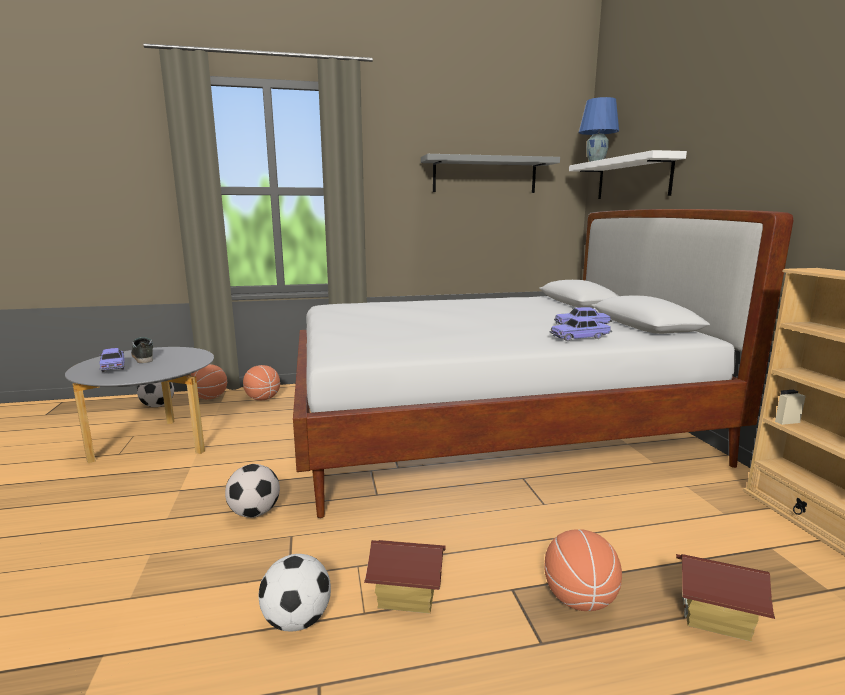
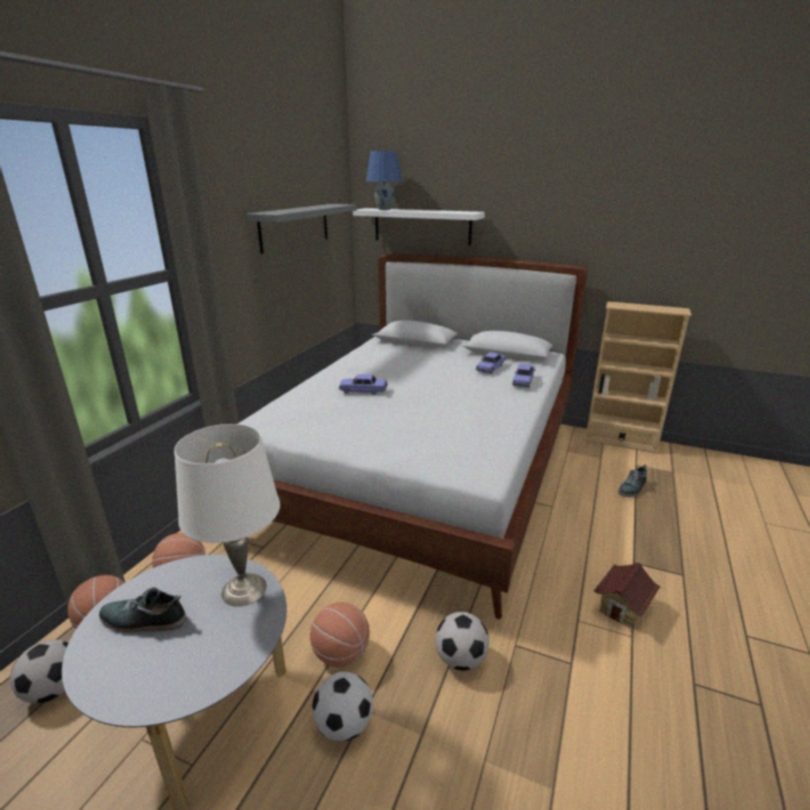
camera: 55 degrees left, 10 degrees up
(113, 367) = (163, 659): toy car -> toy car (363, 390)
(180, 365) = (243, 590): none -> white table lamp
(297, 620) = (628, 675): football -> football (344, 725)
(579, 599) = (652, 543): basketball -> basketball (341, 653)
(694, 556) = (632, 488): none -> shoe
(715, 617) = (681, 511): toy house -> none

